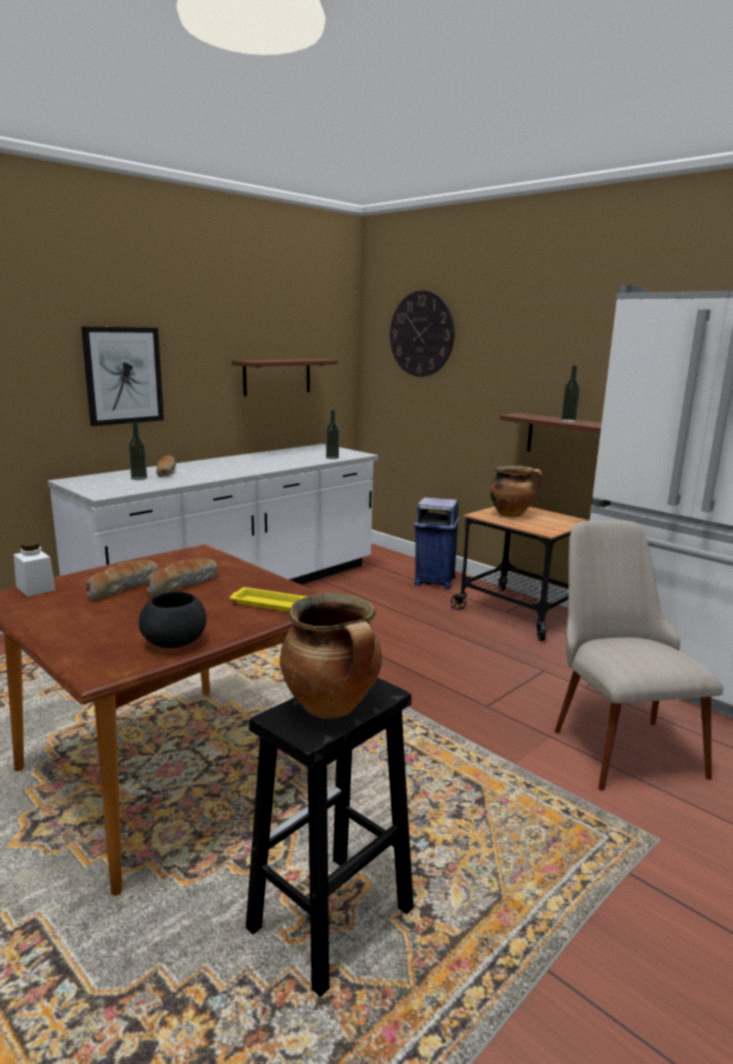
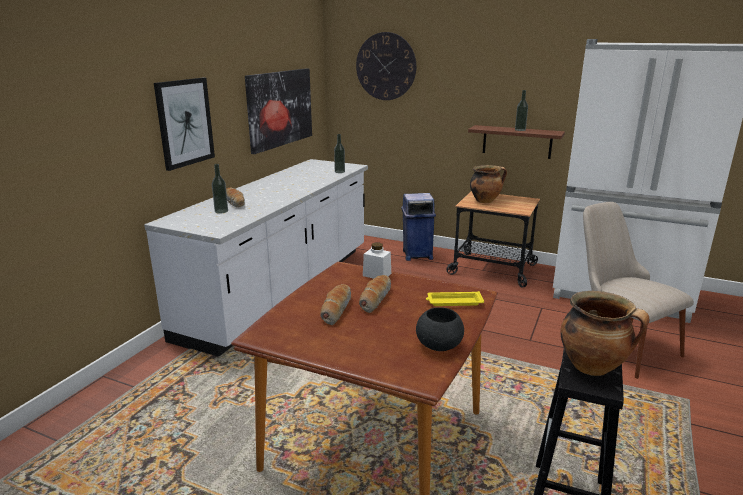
camera: 20 degrees left, 5 degrees up
(35, 588) = (270, 324): white jar -> white jar (377, 274)
(277, 376) = (280, 108): brown shelf -> picture

